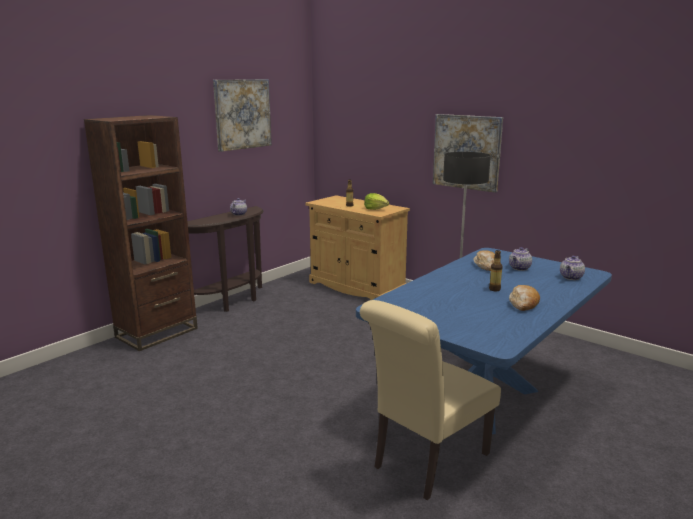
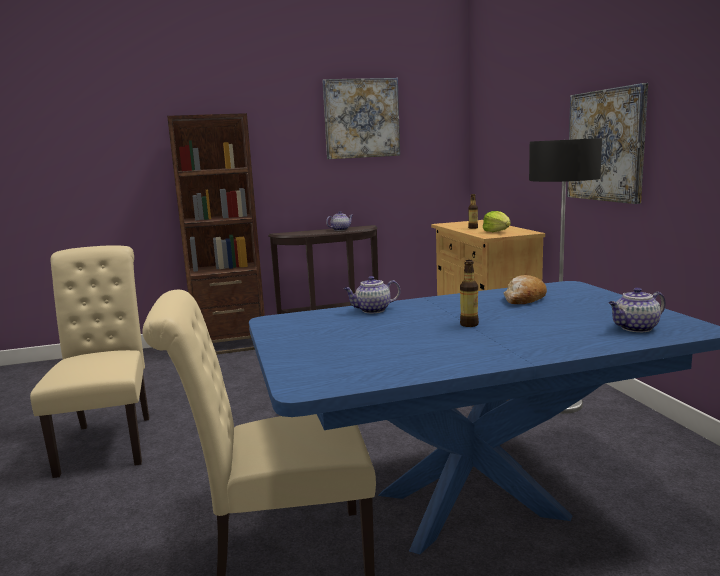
camera: 35 degrees right, 5 degrees down
(182, 440) = (109, 441): none -> beige chair
(519, 268) = (570, 307): teapot -> teapot (372, 310)
(523, 304) = (471, 346): bread -> none

